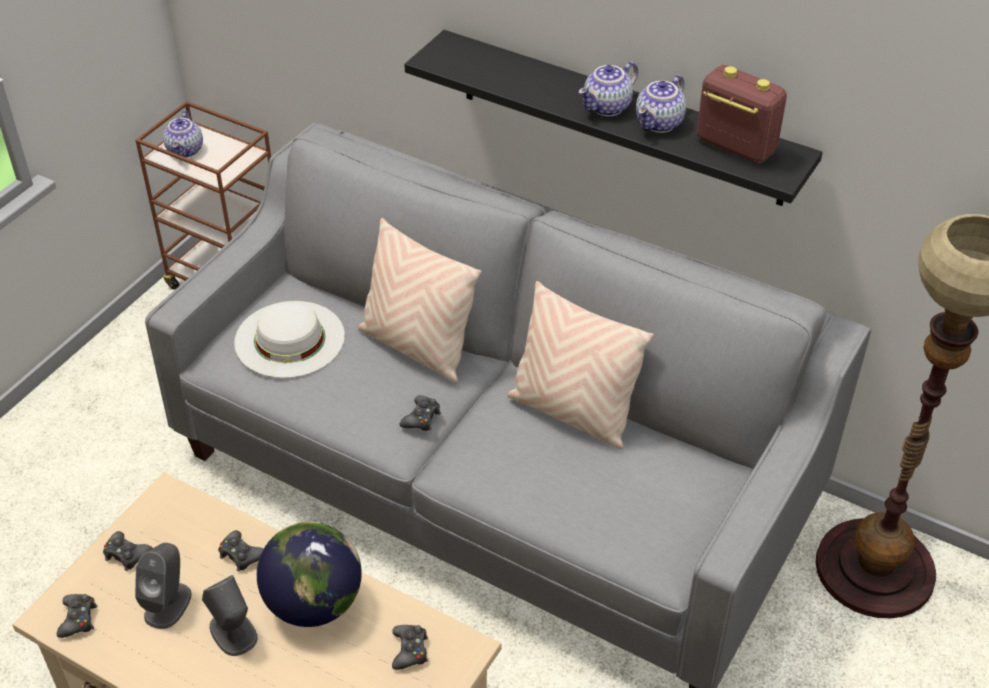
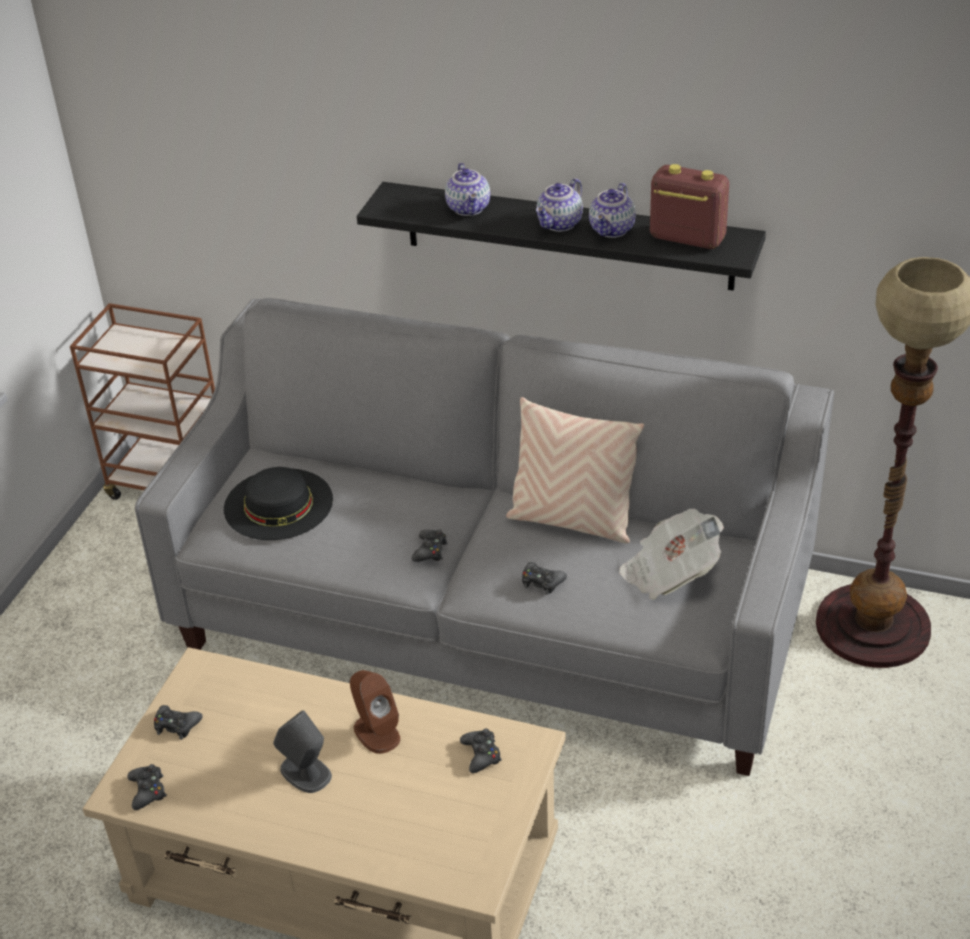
camera: 10 degrees left, 5 degrees down
(168, 604) = (233, 761): grey speaker -> none
(186, 151) = (120, 350): teapot -> teapot (469, 208)
(241, 555) = (290, 704): black game controller -> black game controller (542, 582)
(289, 339) = (278, 504): white hat -> black hat
(314, 603) = (376, 732): globe -> brown speaker
(417, 347) = (405, 490): beige pillow -> none
(654, 491) = (670, 573): none -> newspaper

